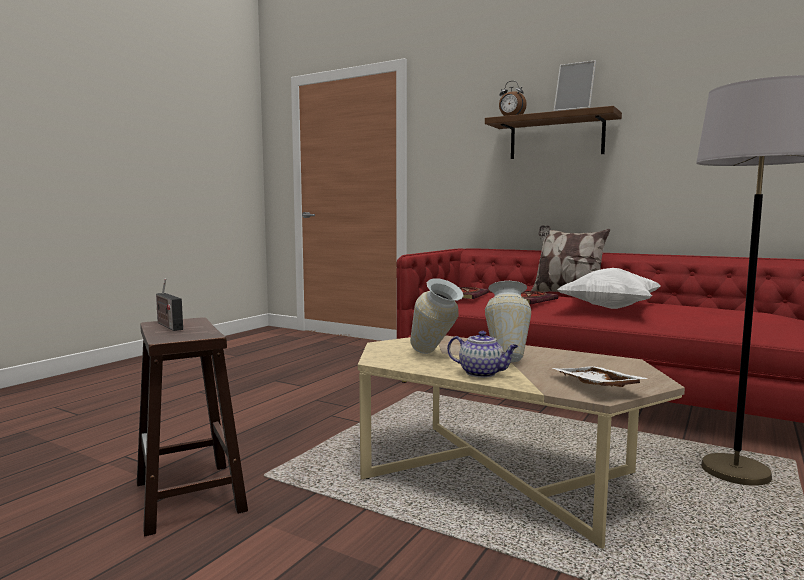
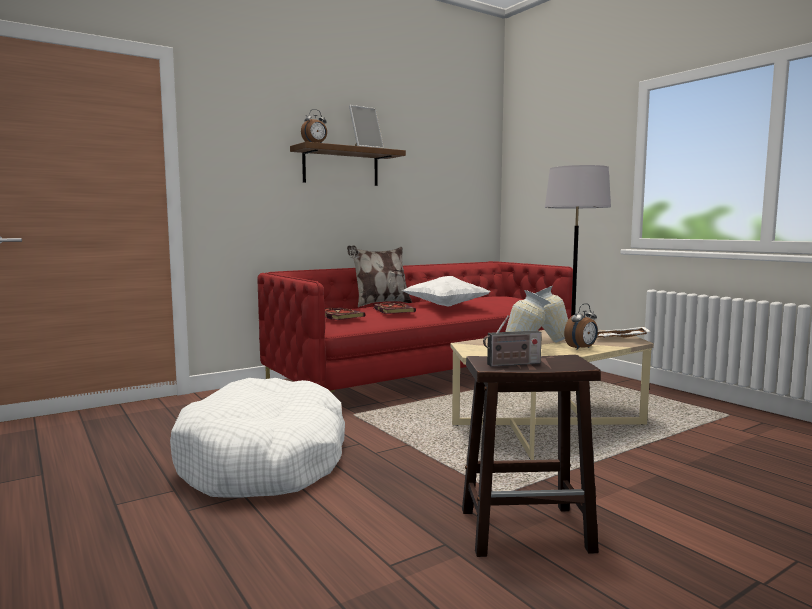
camera: 65 degrees left, 0 degrees up
(288, 389) = (265, 461): none -> white dog bed
(482, 373) = (581, 348): teapot -> alarm clock

